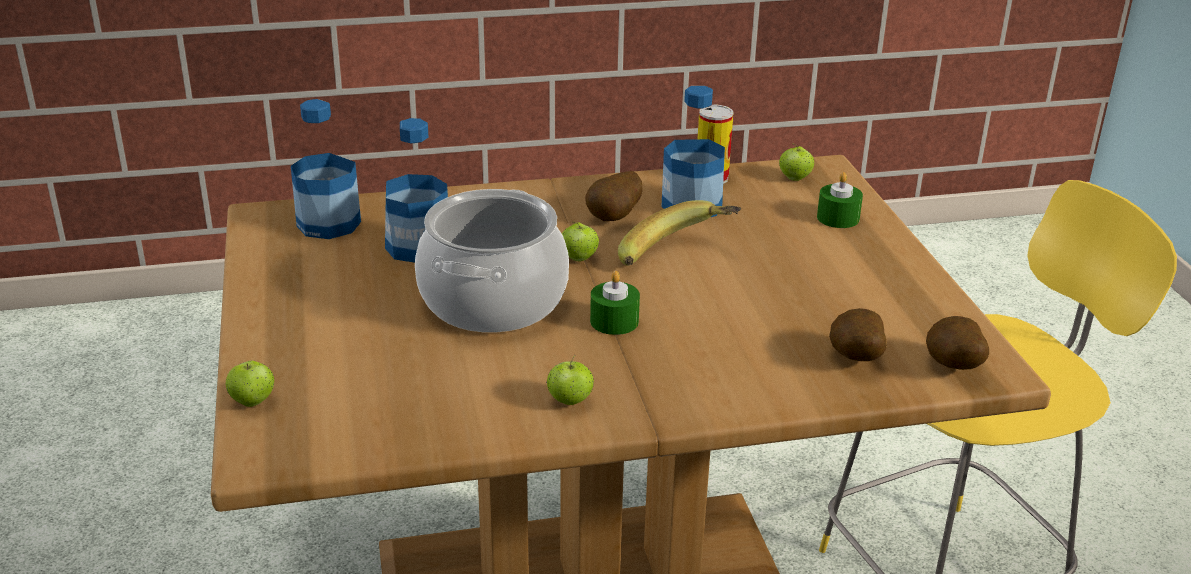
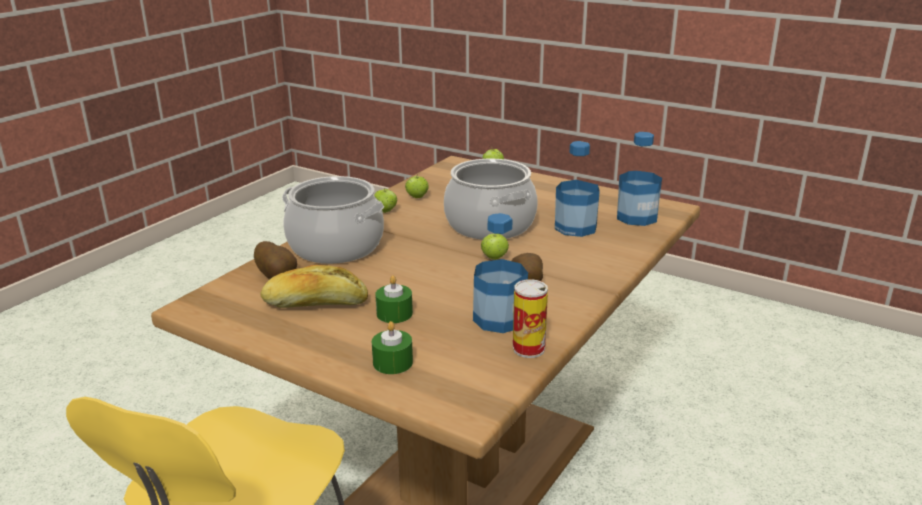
camera: 135 degrees right, 5 degrees down
(614, 321) = (421, 241): green candle -> green candle (394, 314)
(678, 257) = (447, 283): banana -> none
(727, 370) = (336, 246): none -> cooking pot
(795, 178) = (473, 383): apple -> apple (417, 197)
(846, 302) = (315, 304): none -> bread
(951, 368) = (218, 296): potato -> none

